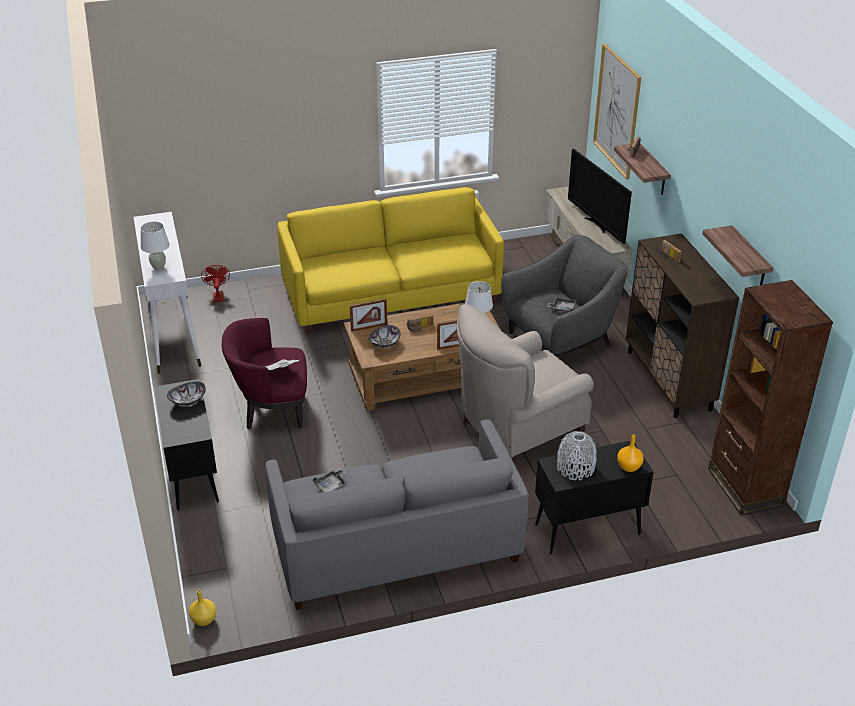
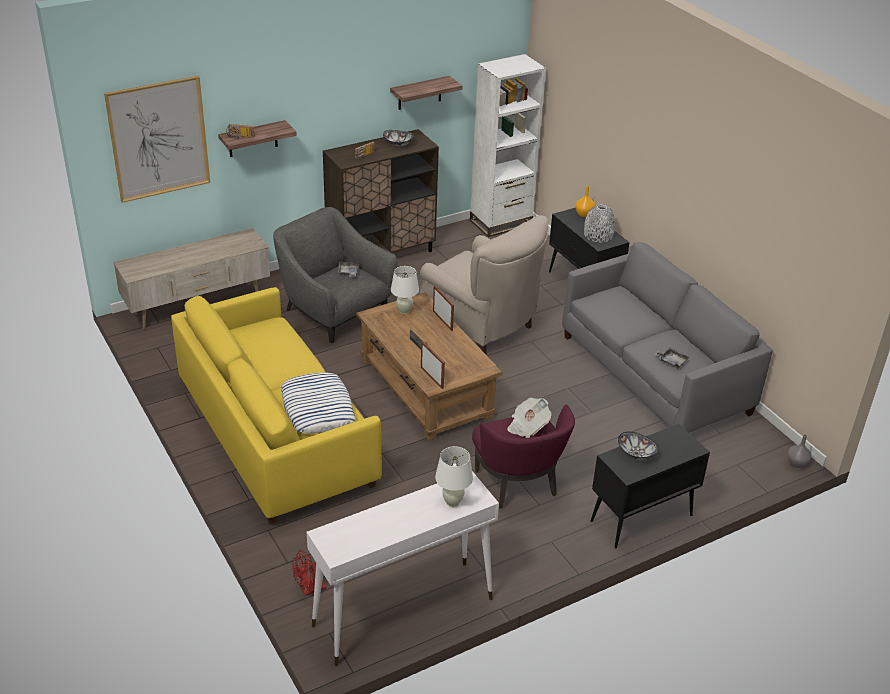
camera: 105 degrees left, 0 degrees up
(204, 619) = (796, 463): yellow vase -> grey vase
(350, 267) = (317, 408): none -> pillow
(385, 344) = (456, 363): bowl -> bowl (398, 144)
(596, 225) = (206, 248): television -> none
(745, 487) = (501, 222): brown bookcase -> white bookcase

